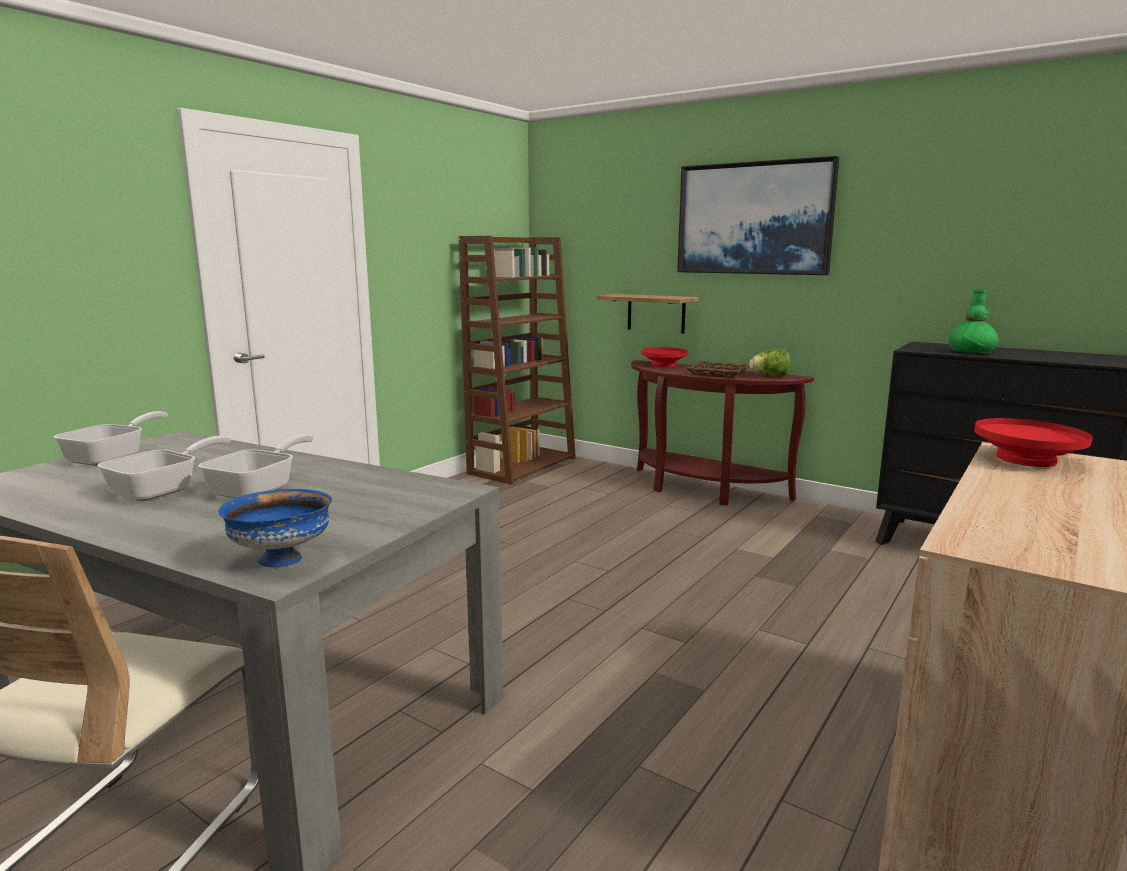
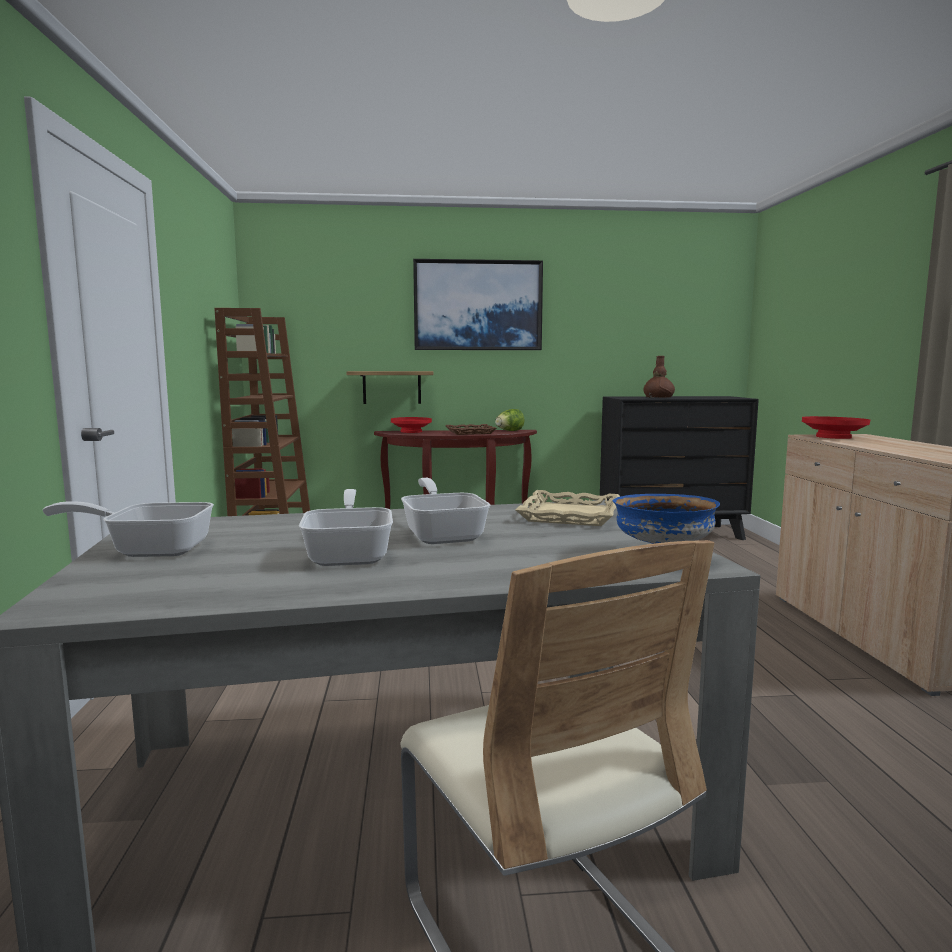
camera: 40 degrees left, 5 degrees down
(113, 457) = (150, 550): frying pan -> frying pan turned 75 degrees counterclockwise
(399, 495) = (569, 515): none -> beige tray
(971, 352) = (658, 398): green vase -> brown vase

